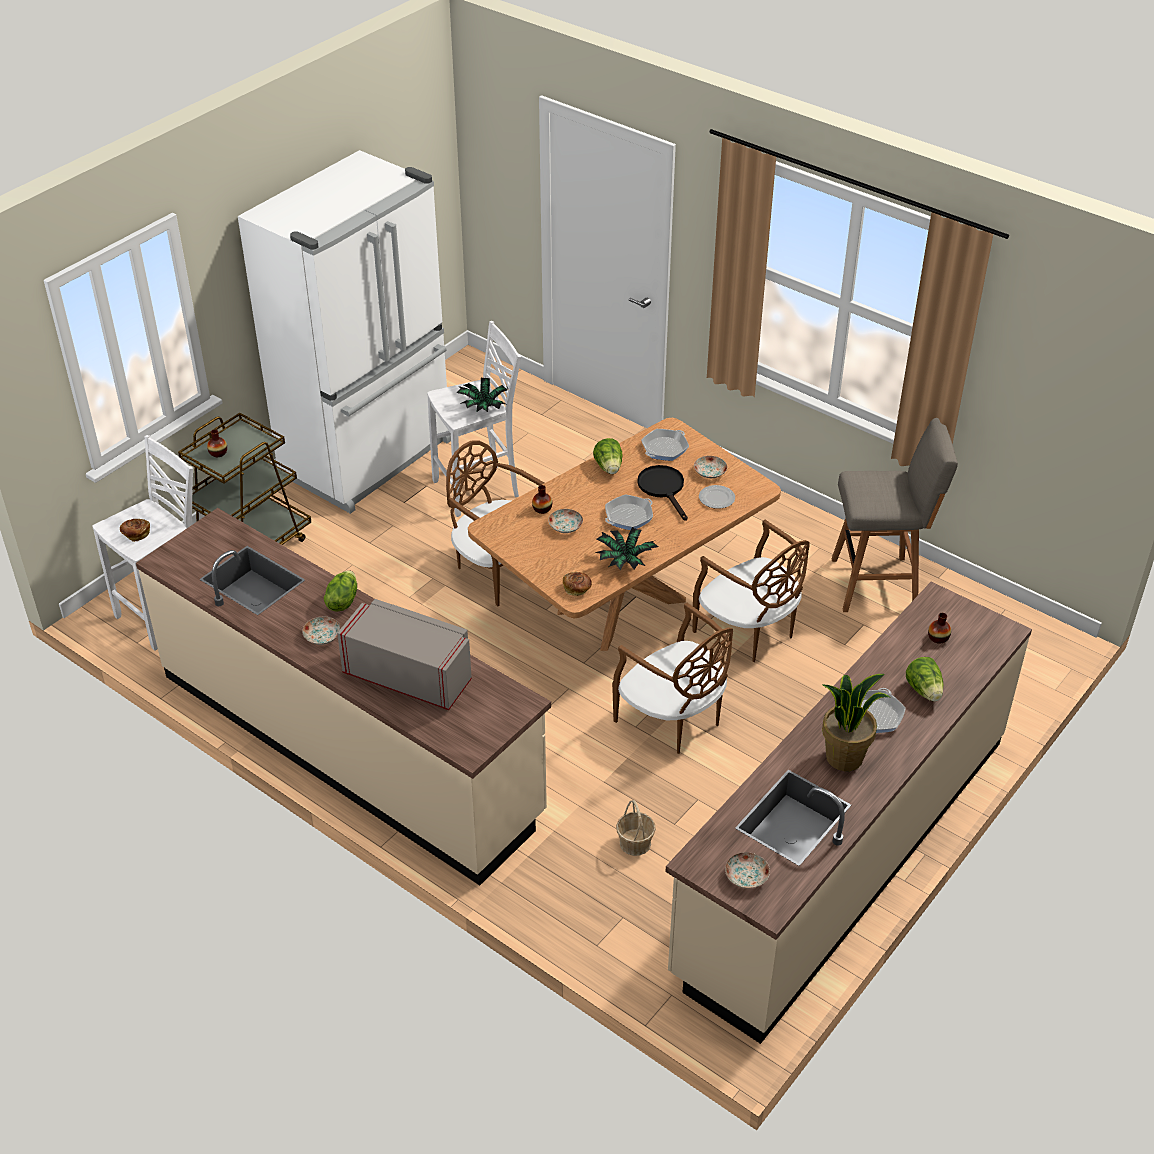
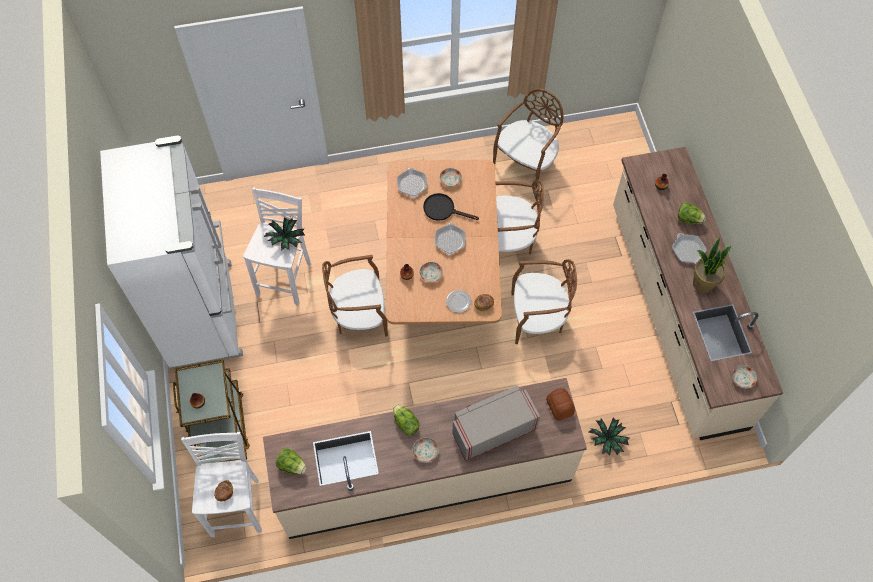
camera: 50 degrees left, 20 degrees up
(502, 717) = (559, 407): none -> bread
(609, 468) = (403, 220): lettuce -> lettuce (292, 465)
(624, 561) = (482, 268): potted plant -> potted plant (607, 440)
(635, 842) = (600, 393): basket -> none
(717, 499) = (473, 193): plate -> plate (459, 302)
(878, 584) = (526, 162): grey stool -> brown chair

